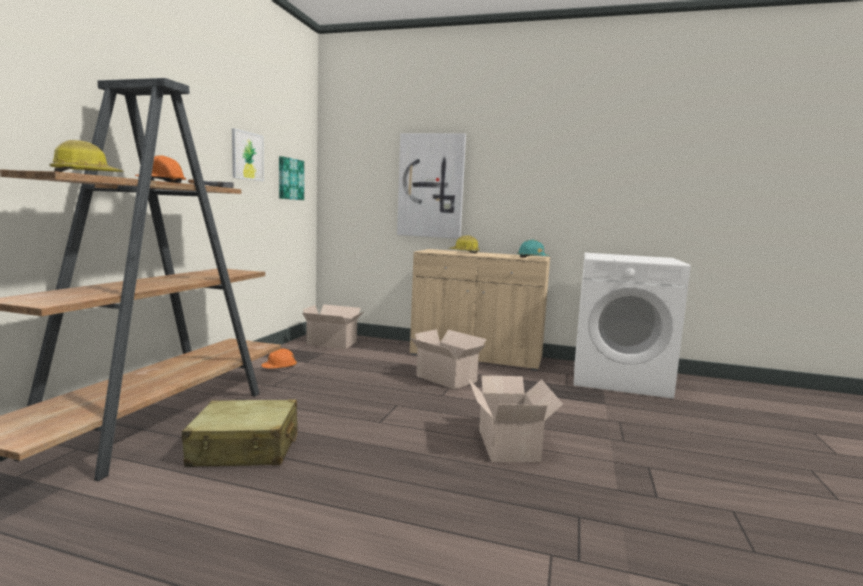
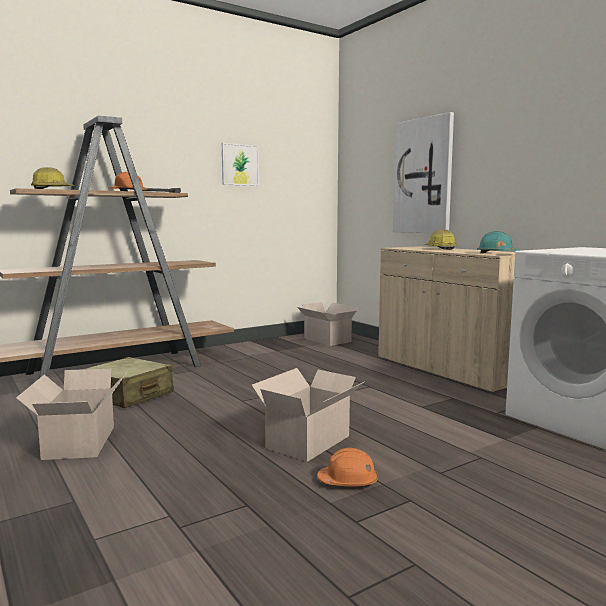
camera: 40 degrees right, 0 degrees up
(279, 367) = (250, 351): orange hard hat -> orange hard hat (348, 482)
(290, 179) = (296, 182): picture -> none
(447, 379) = (370, 383): cardboard box -> cardboard box (78, 443)

